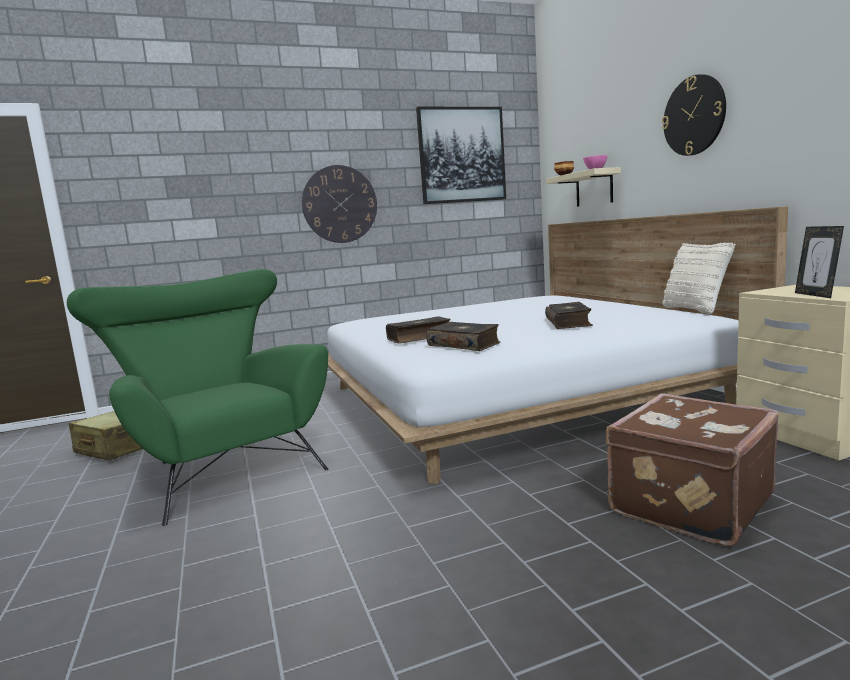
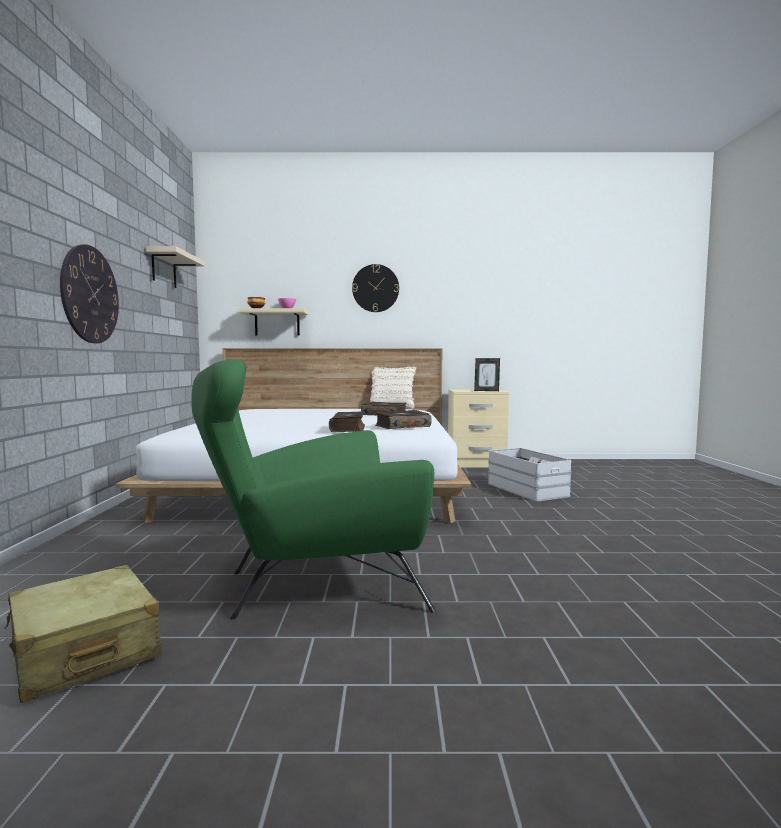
camera: 70 degrees left, 5 degrees down
(462, 155) = (164, 269): picture -> beige shelf
(687, 503) = (528, 489): brown suitcase -> grey storage box

